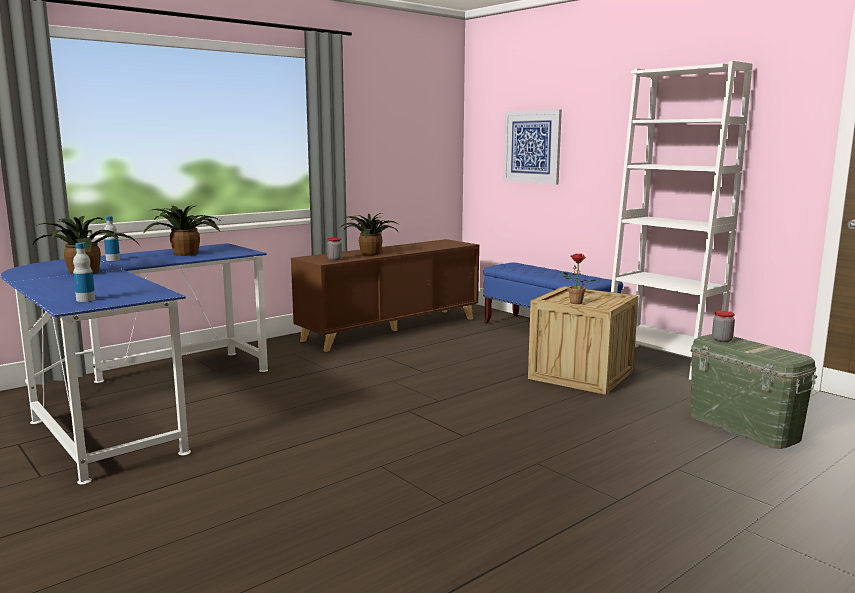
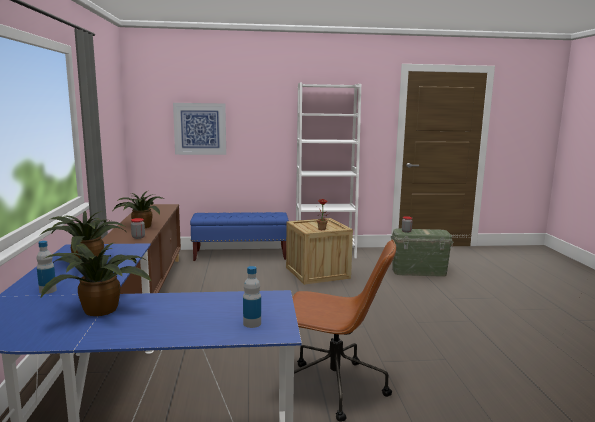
camera: 55 degrees left, 0 degrees up
(285, 455) = (332, 387): none -> brown office chair

